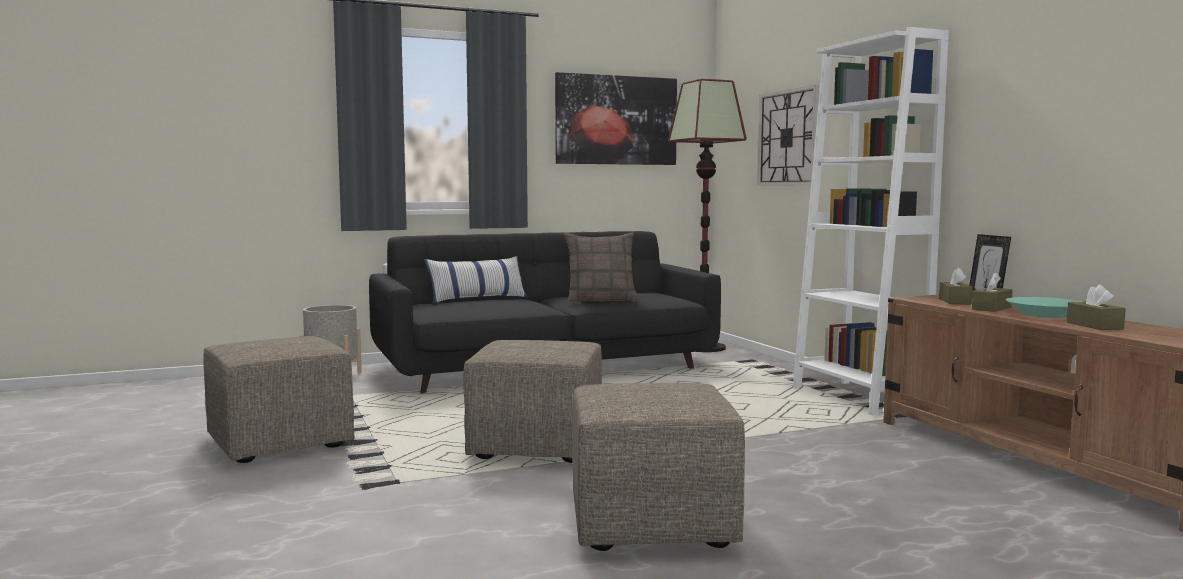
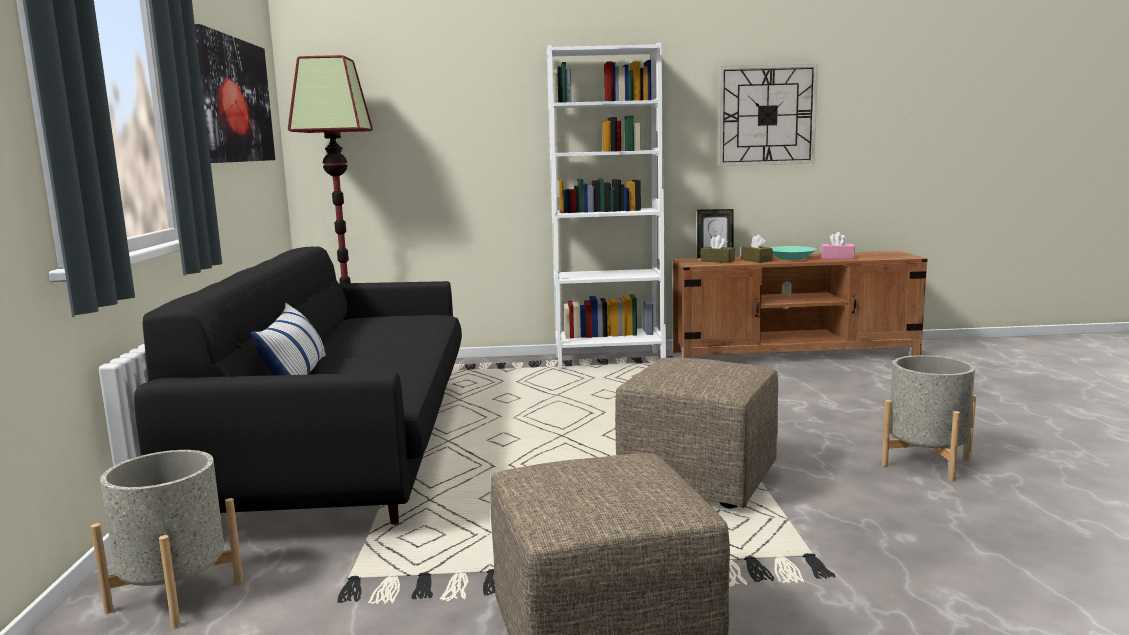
camera: 70 degrees left, 5 degrees up
(601, 300) = (399, 334): pillow -> none
(649, 524) = (926, 462): beige ottoman -> grey planter
(788, 138) = (437, 129): wall clock -> wall clock (767, 115)
(1094, 325) = (837, 258): brown tissue box -> pink tissue box

